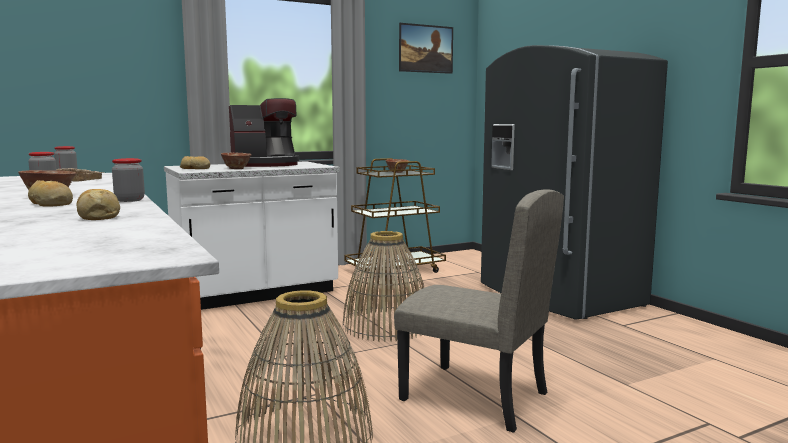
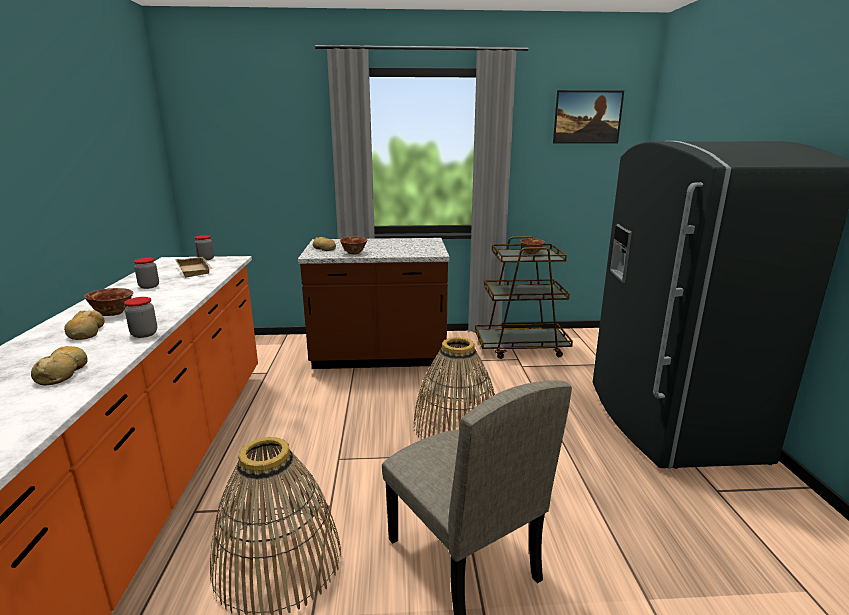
camera: 25 degrees right, 10 degrees up
(255, 293) = (379, 356): white counter -> brown counter
(265, 164) = (392, 244): coffee machine -> none

